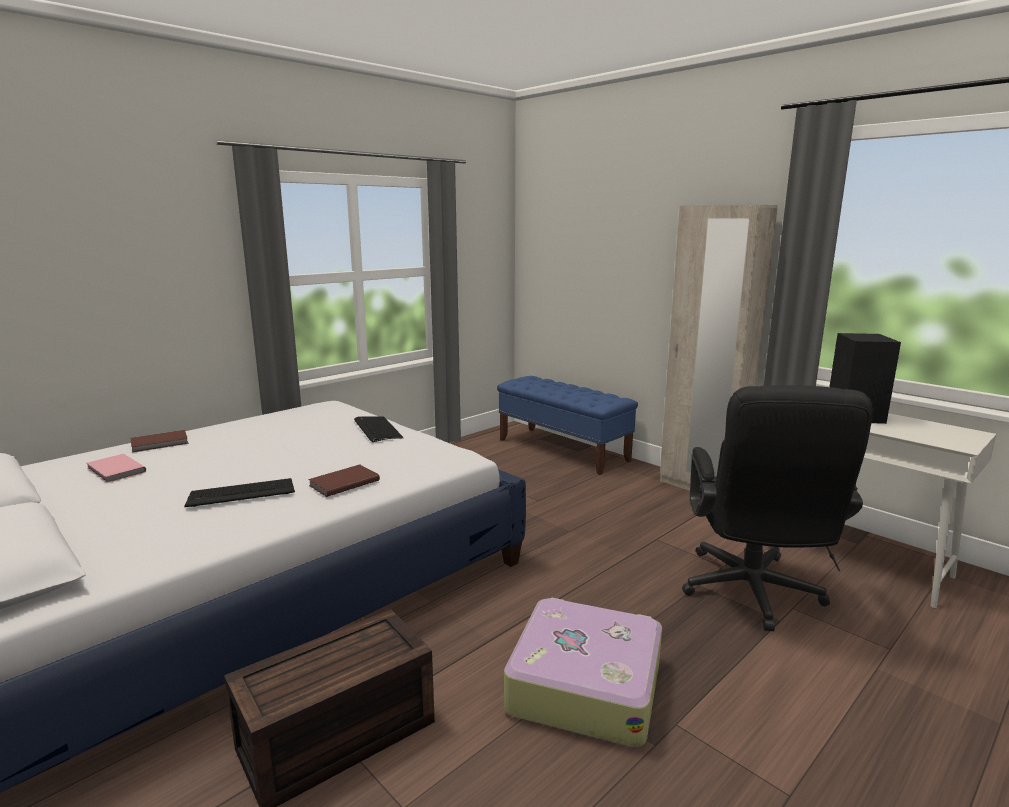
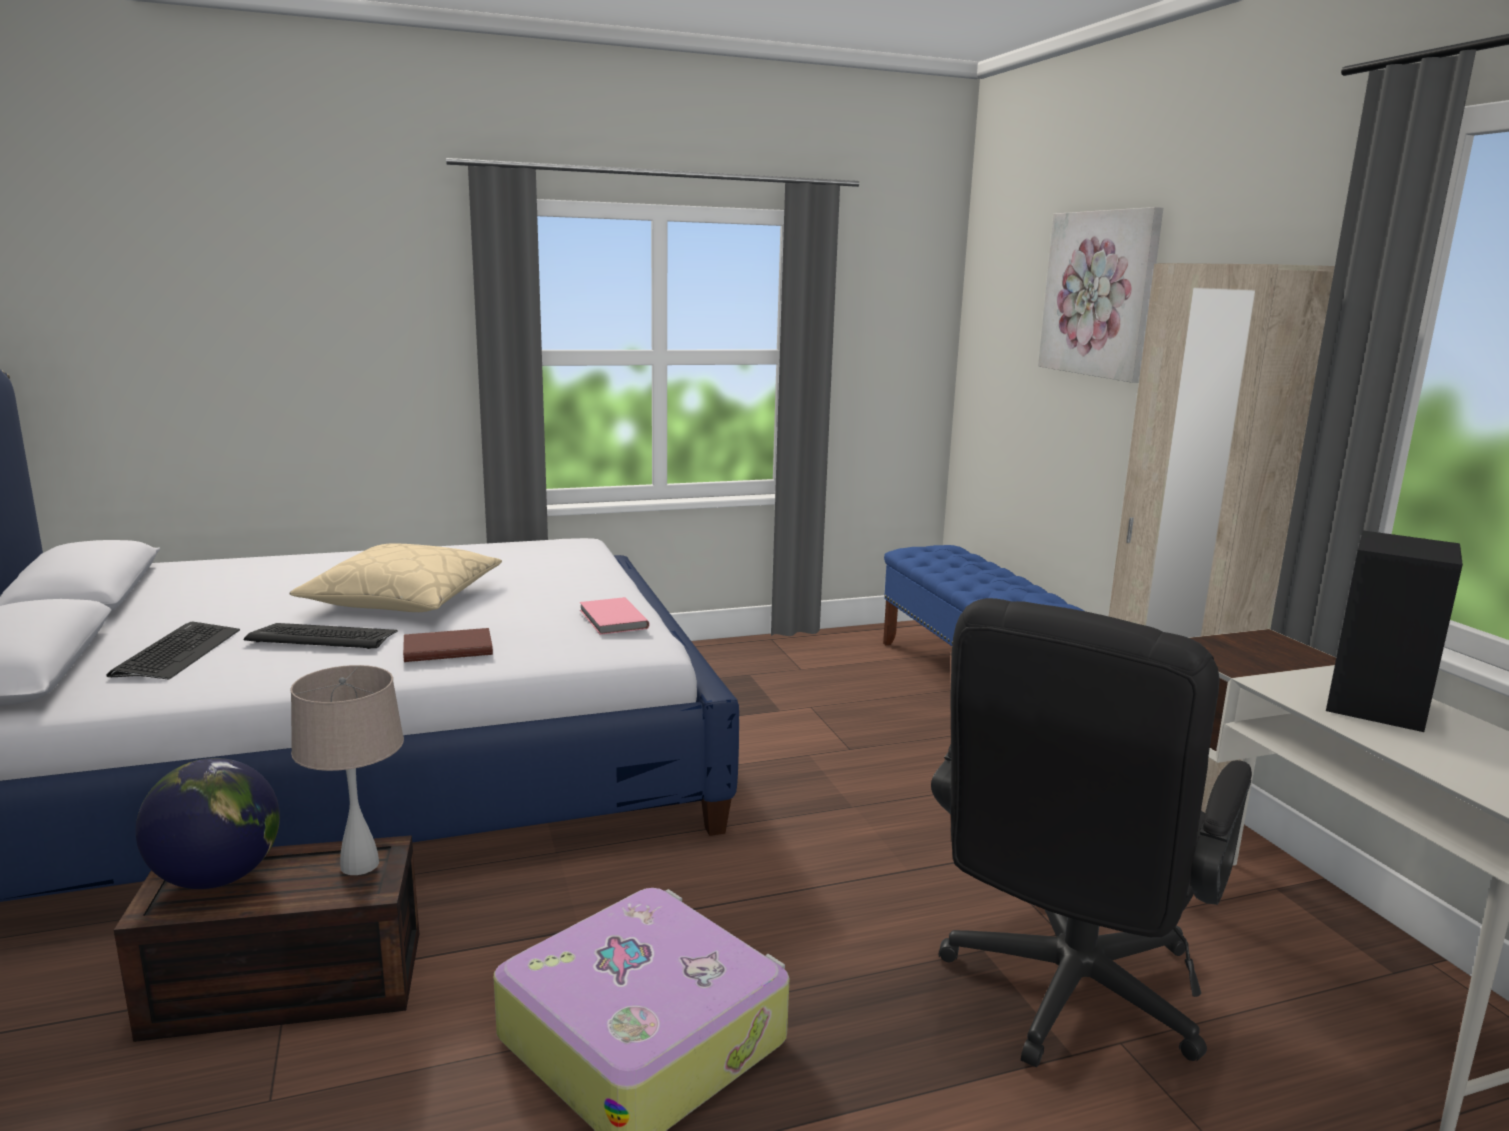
camera: 25 degrees right, 0 degrees up
(115, 471) = (242, 584): pink book -> pink book (612, 620)
(160, 443) = (326, 560): brown book -> none
(262, 458) = (404, 598): none -> beige pillow
(288, 674) = (217, 877): none -> globe
(377, 429) = (587, 587): keyboard -> keyboard (177, 653)
(379, 636) = (359, 864): none -> beige table lamp
(623, 224) = (1100, 294): none -> picture

